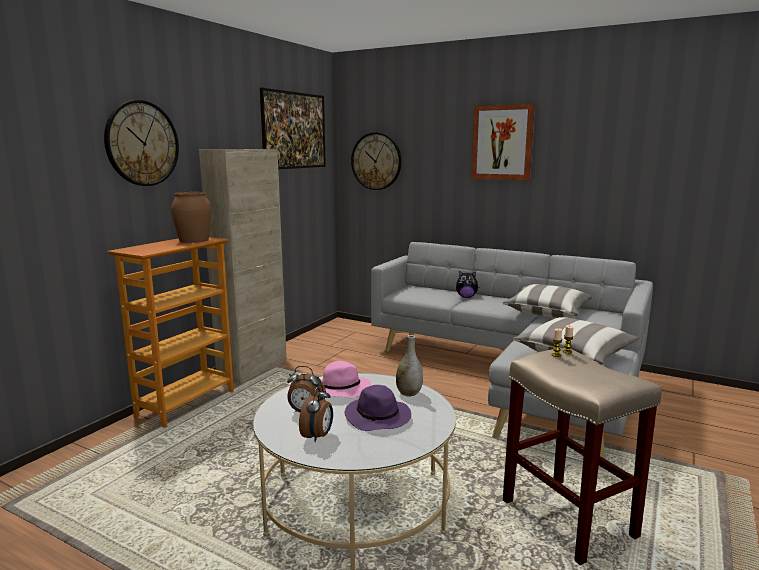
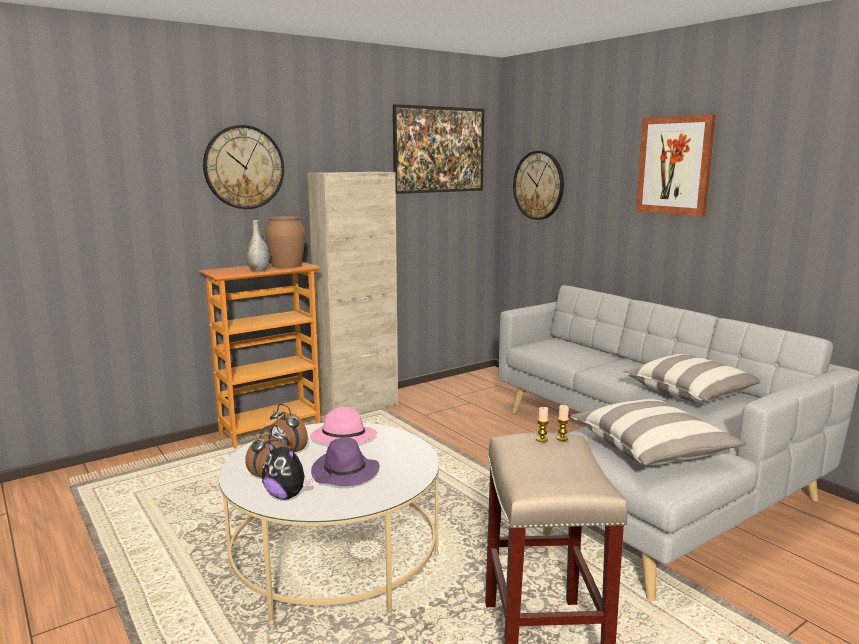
camera: 25 degrees right, 0 degrees up
(409, 393) = (406, 455): grey vase -> grey vase (258, 270)
(466, 297) = (608, 360): plush toy -> plush toy (286, 496)

